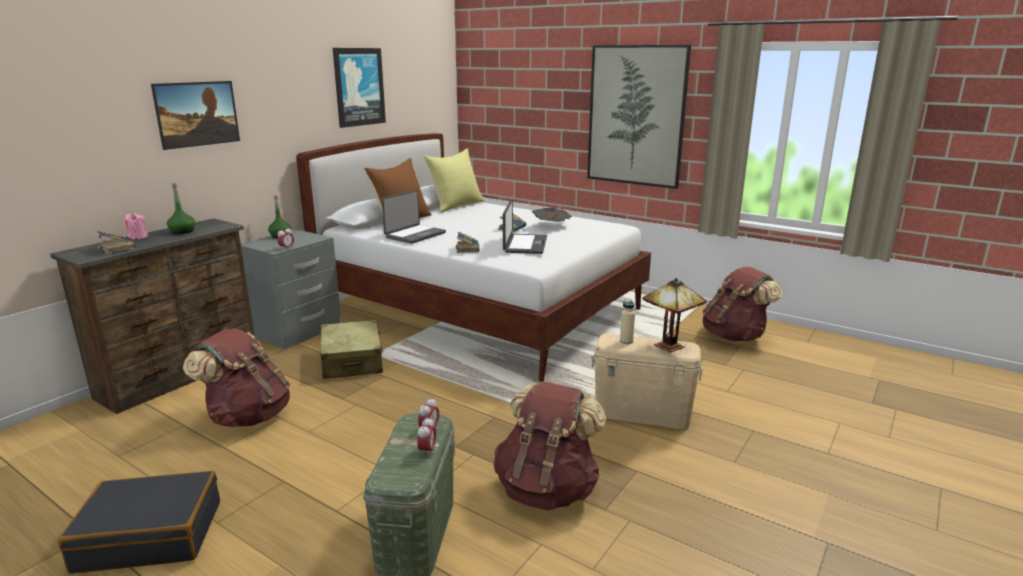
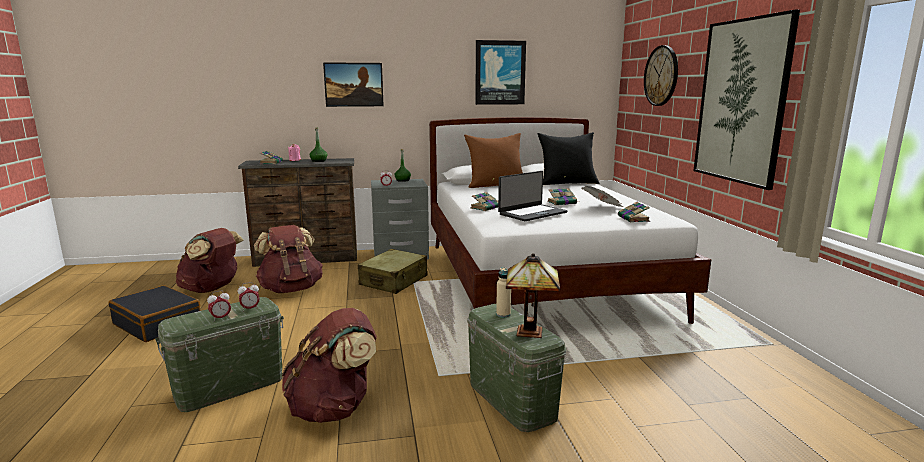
camera: 45 degrees right, 5 degrees down
(414, 235) = (477, 193): laptop -> none
(456, 205) = (567, 183): yellow pillow -> black pillow
(526, 88) = (661, 76): none -> wall clock
(598, 231) = (633, 219): none -> book
(642, 412) = (512, 400): beige storage box -> green storage box
(735, 336) = (763, 386): brown backpack -> brown backpack (212, 289)

